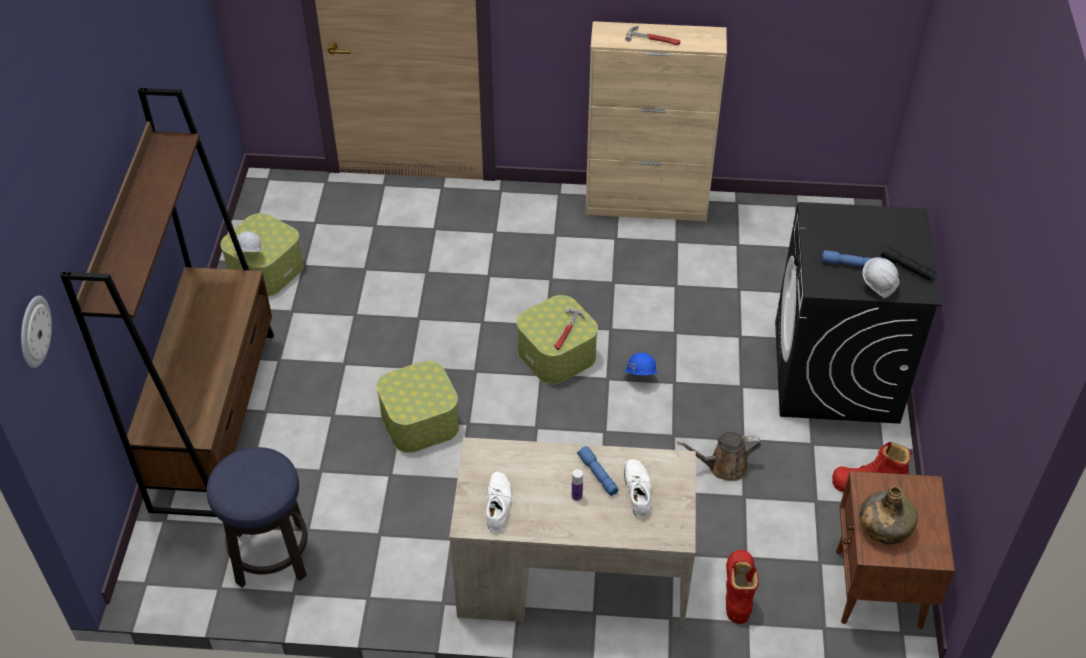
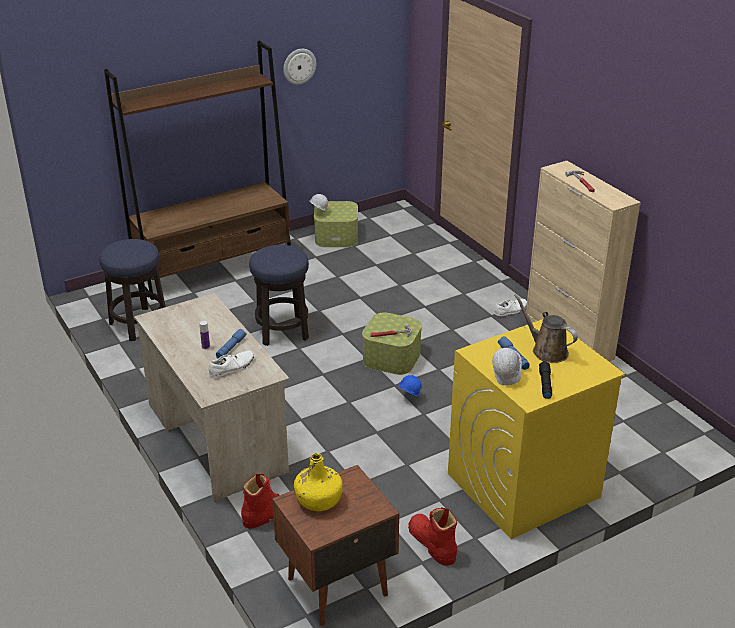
camera: 55 degrees right, 15 degrees down
(33, 331) = (68, 83): wall clock -> wall clock (299, 66)
(419, 421) = (282, 331): storage box -> stool
(498, 504) = (173, 322): white shoe -> white shoe (510, 310)
(723, 466) = (373, 465): brown watering can -> brown watering can (546, 350)
(836, 372) = (522, 486): black washing machine -> yellow washing machine
(884, 527) = (318, 499): green bottle -> yellow bottle

